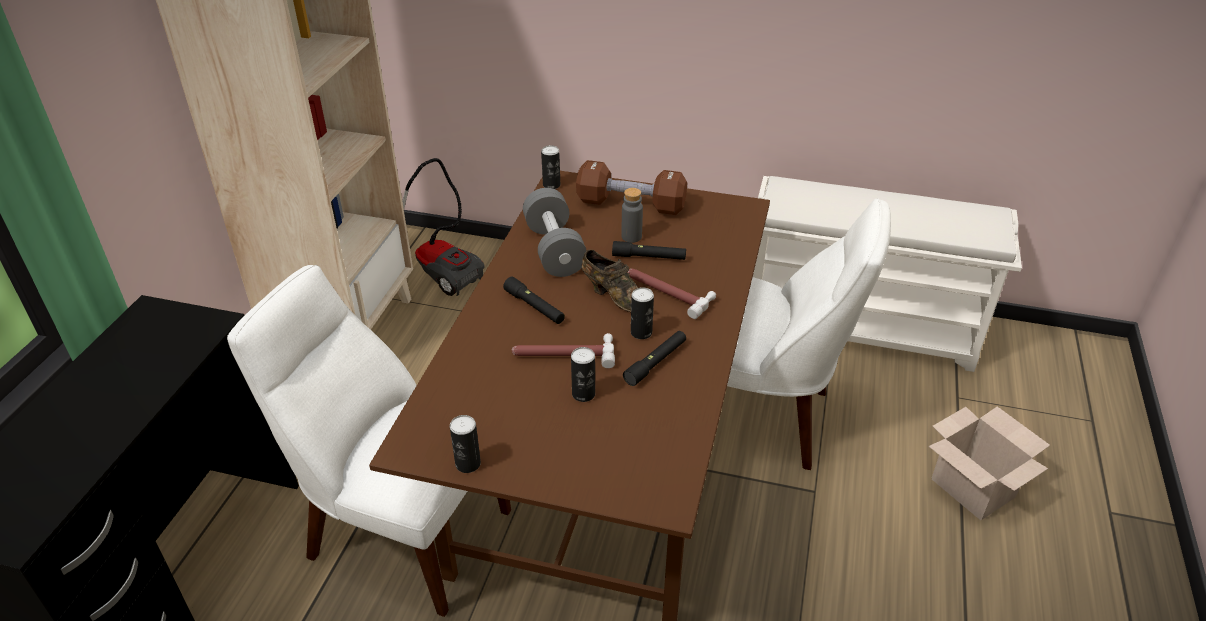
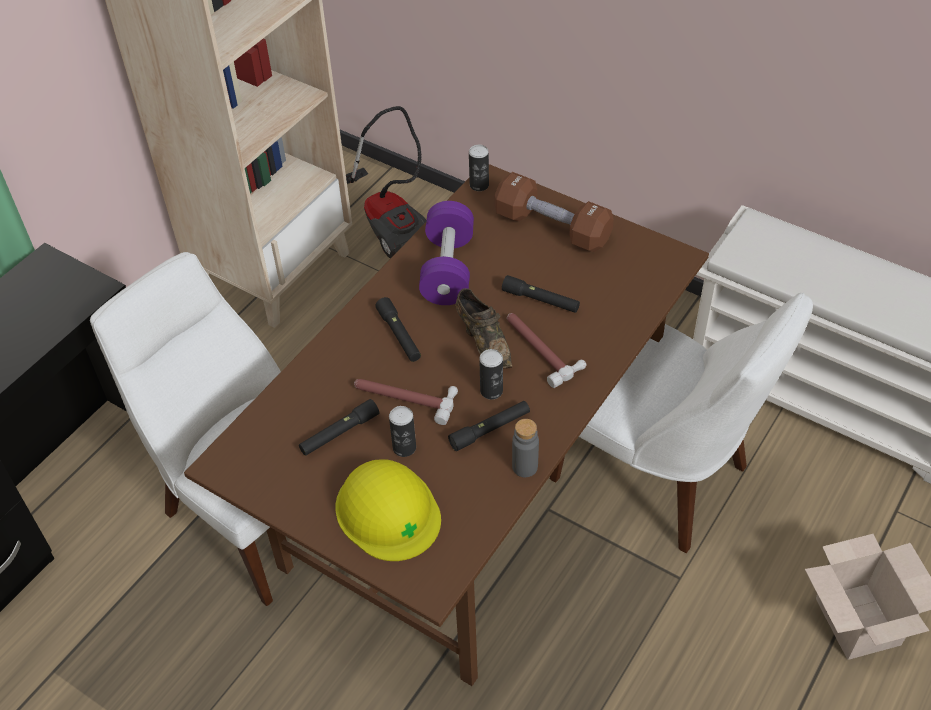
camera: 20 degrees right, 10 degrees up
(468, 464) = (268, 495): can -> none
(515, 396) = (339, 433): none -> black flashlight
(554, 249) = (448, 269): grey dumbbell -> purple dumbbell
(593, 450) = (387, 511): none -> yellow hard hat
(631, 237) = (534, 270): grey bottle -> grey bottle (525, 467)

